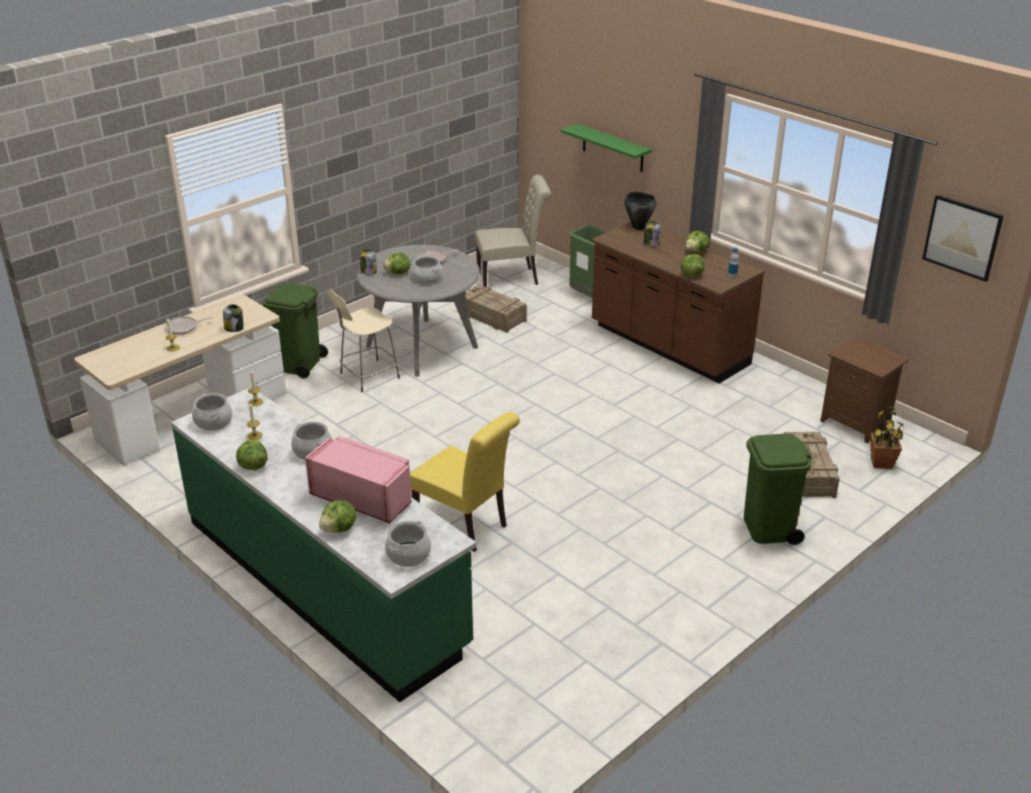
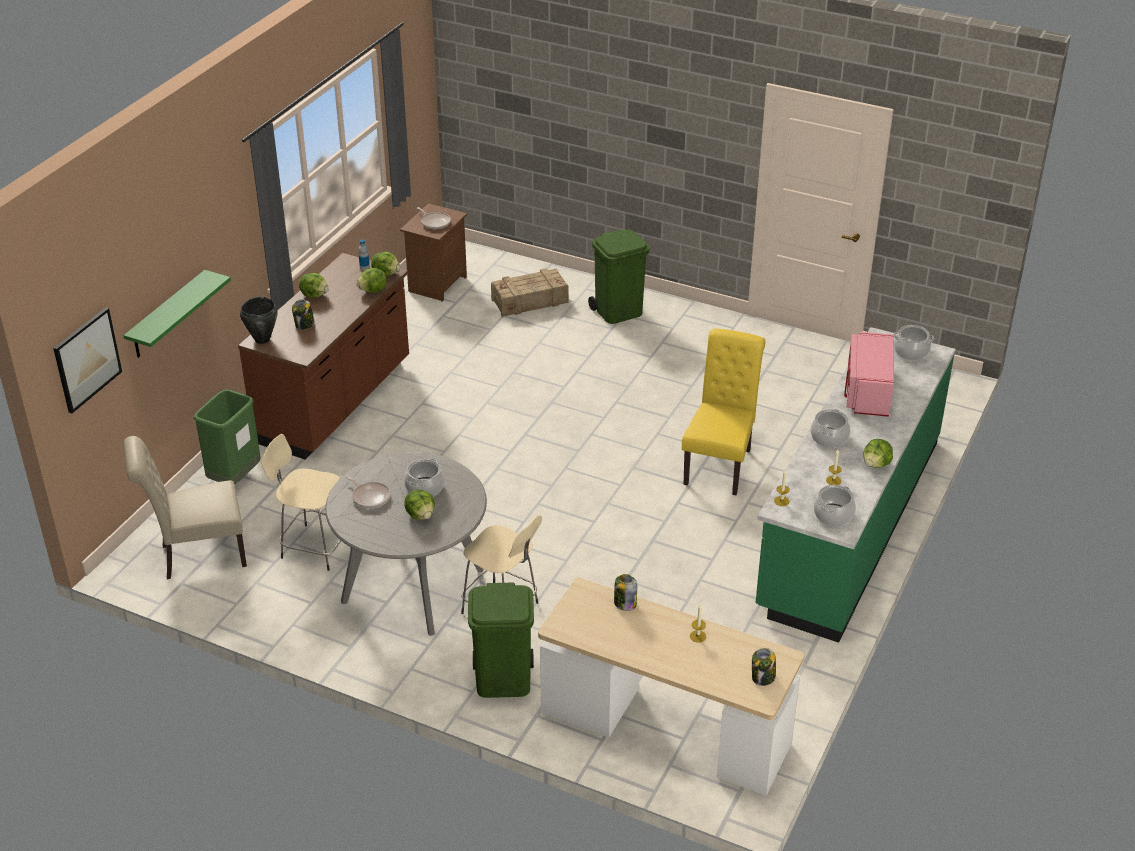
camera: 110 degrees left, 5 degrees up
(183, 328) = (649, 648): frying pan -> frying pan (435, 222)
(339, 529) = (912, 391): lettuce -> lettuce (386, 273)
(368, 271) = (427, 541): jar -> jar (763, 677)
(492, 317) = (314, 546): crate -> beige stool
(512, 278) = (197, 556): beige chair -> beige chair turned 75 degrees counterclockwise
(881, 463) = (493, 269): potted plant -> none
(962, 237) = (414, 83): picture -> picture (87, 359)

